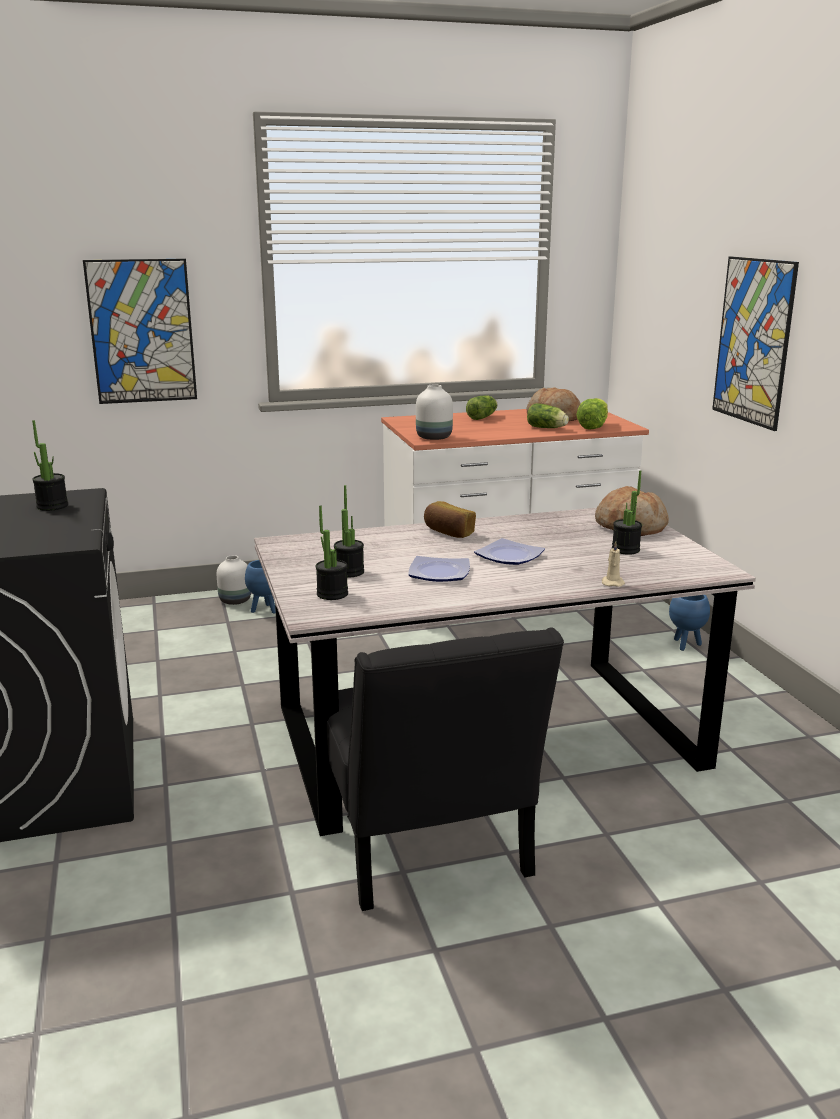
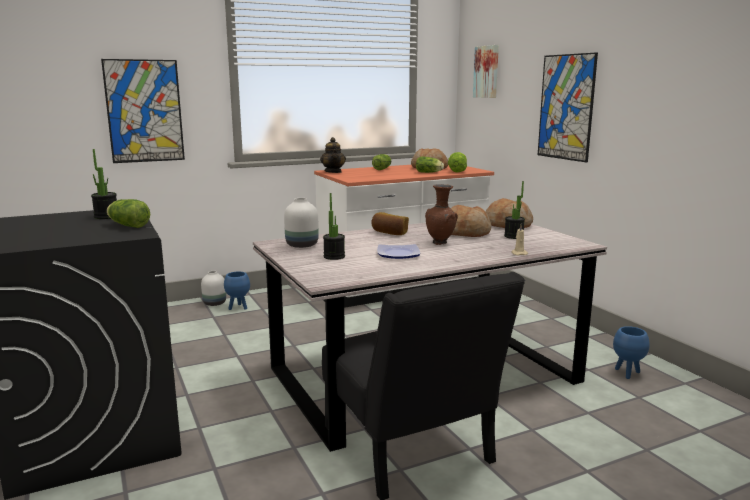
camera: 10 degrees left, 5 degrees down
(70, 524) = (127, 225): none -> lettuce
(332, 594) = (330, 269): potted plant -> none
(406, 421) = (333, 172): none -> teapot
(434, 438) = (359, 178): white vase -> white vase (302, 245)
(510, 556) = (441, 243): plate -> brown vase
(558, 538) = (465, 232): none -> bread
(654, 270) = (487, 72): none -> picture
(686, 645) = (531, 310): blue planter -> blue planter (627, 373)

